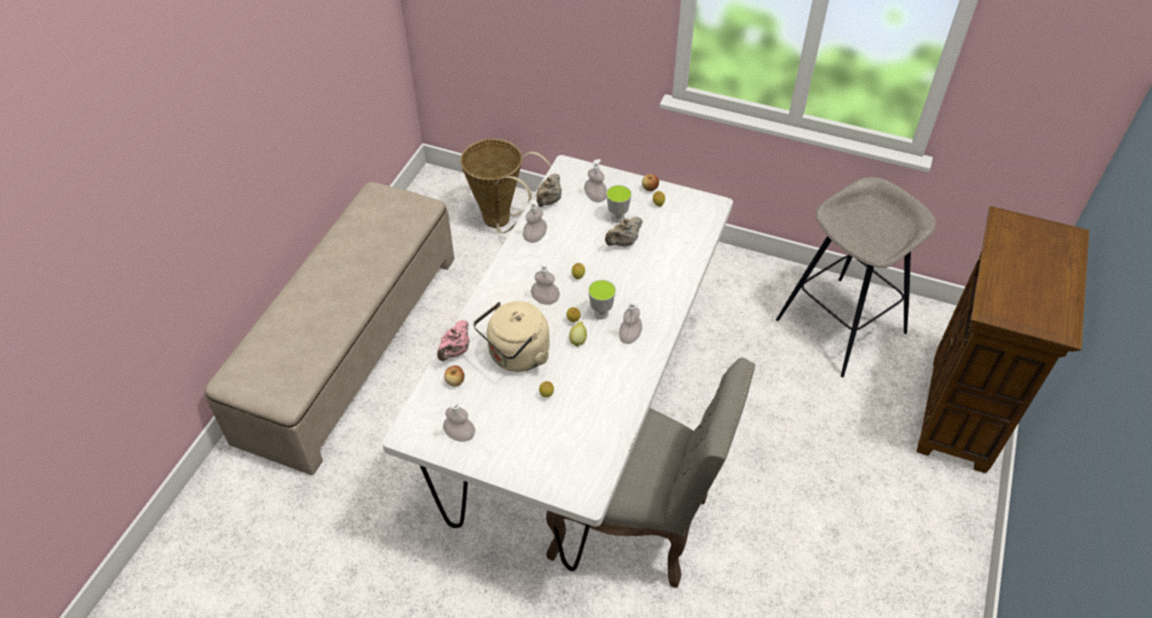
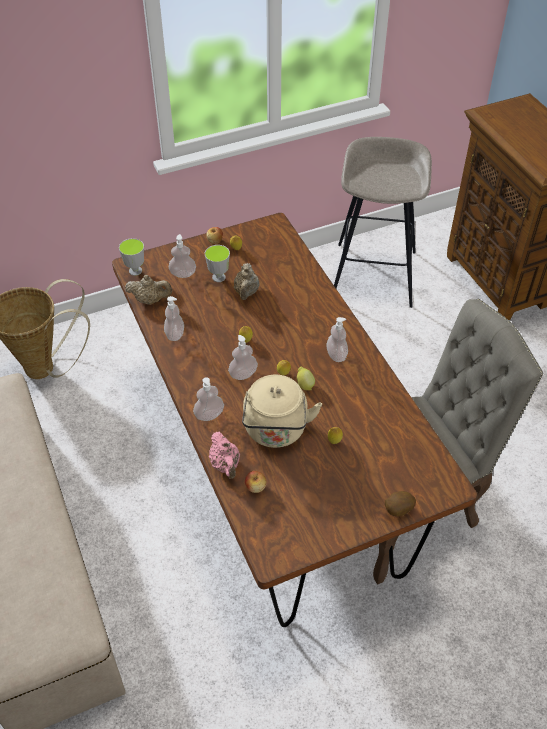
camera: 45 degrees left, 0 degrees up
(460, 435) = (311, 523): soap dispenser -> soap dispenser (209, 415)
(527, 477) = (397, 509): none -> potato
(549, 201) = (150, 300): beige teapot -> beige teapot turned 60 degrees counterclockwise
(577, 412) = (275, 465): white dining table -> brown dining table
(601, 313) = (296, 354): cup -> cup (135, 271)

